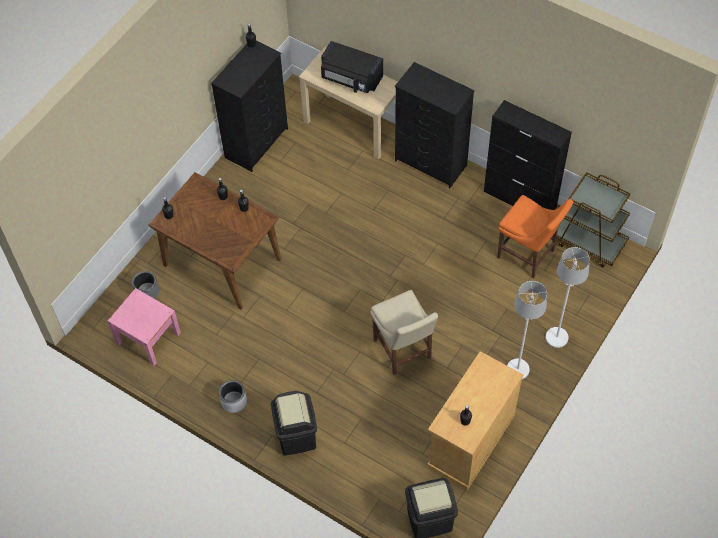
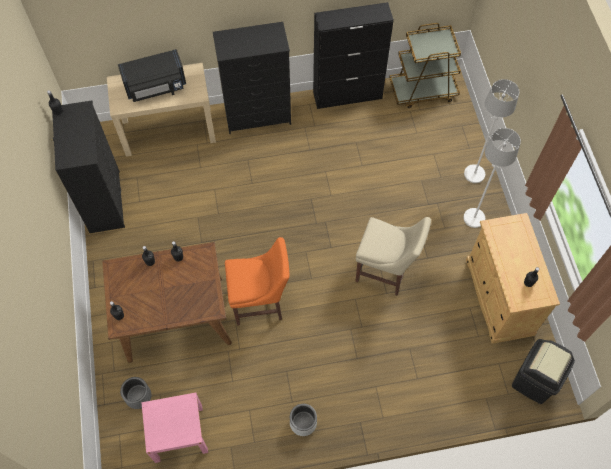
camera: 45 degrees left, 5 degrees up
(296, 436) = (378, 406): black trash can -> none
(528, 255) = (395, 131): orange chair -> orange chair (260, 303)

